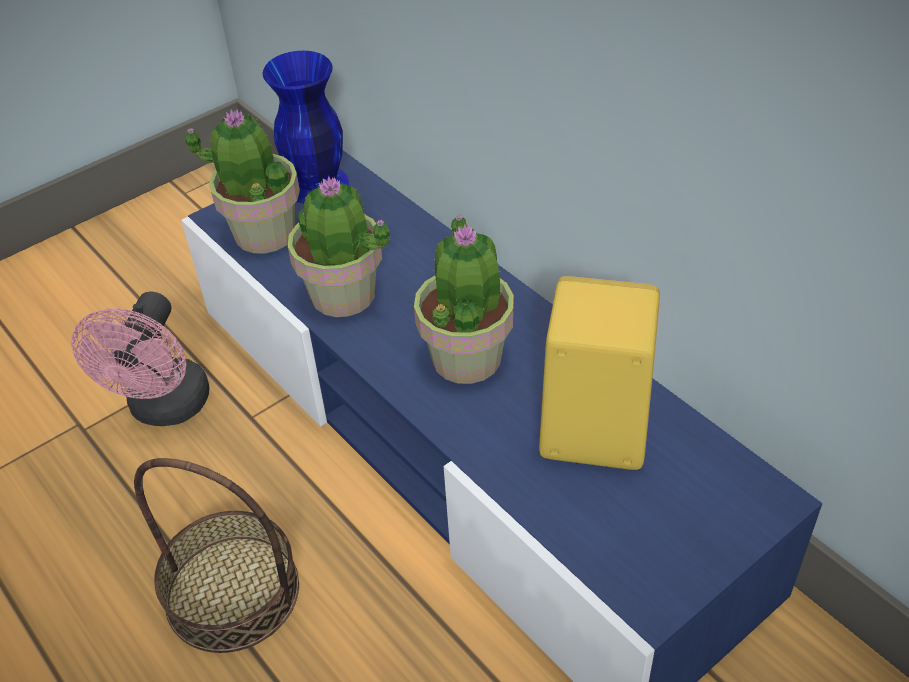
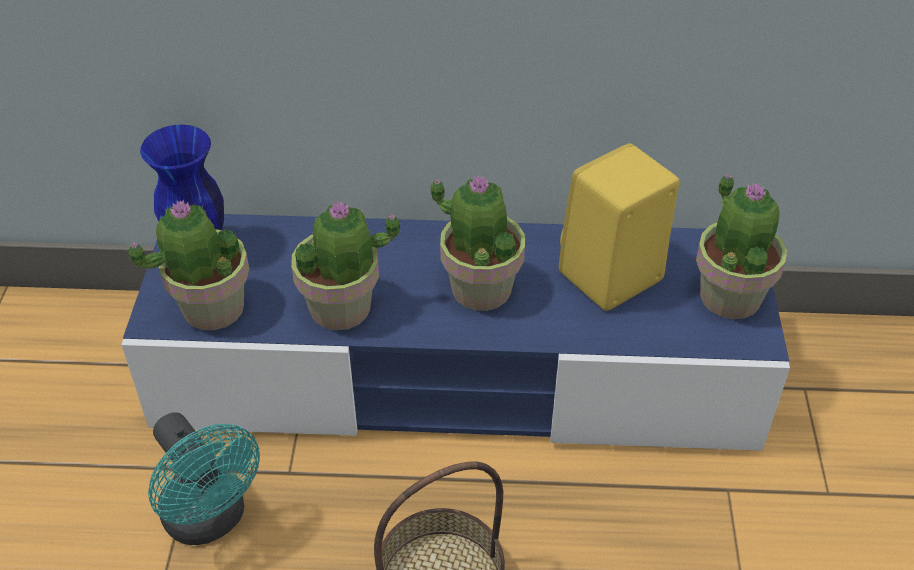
camera: 50 degrees left, 0 degrees up
(165, 409) = (211, 520): pink fan -> turquoise fan
(686, 539) = (730, 296): none -> potted plant

